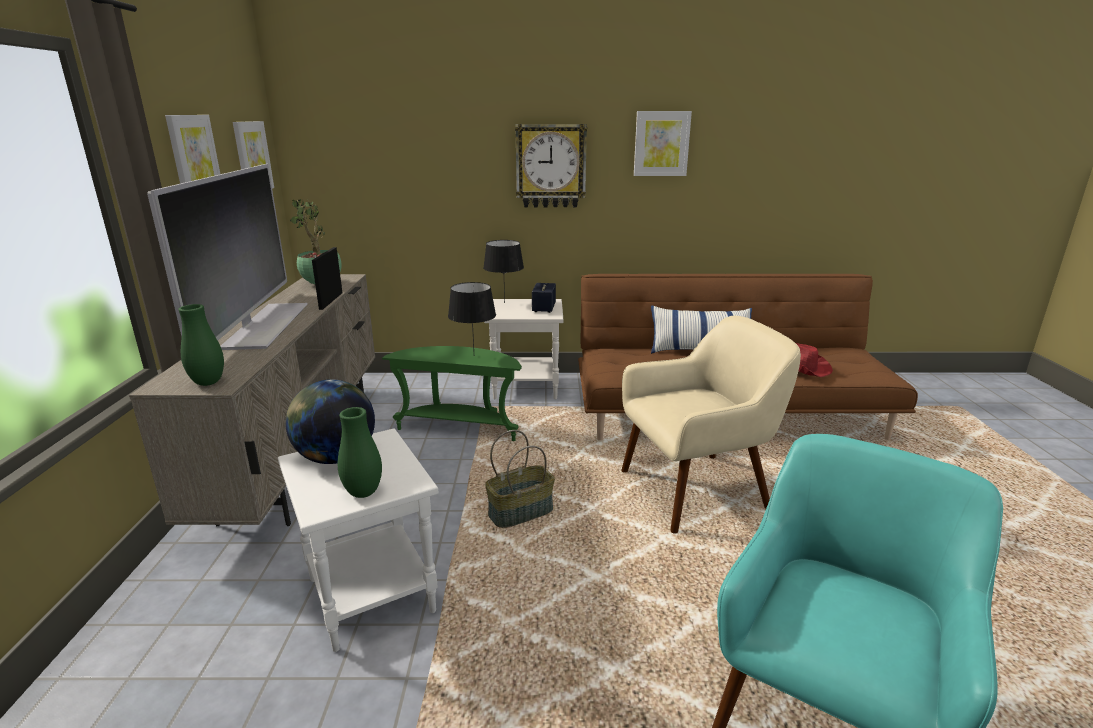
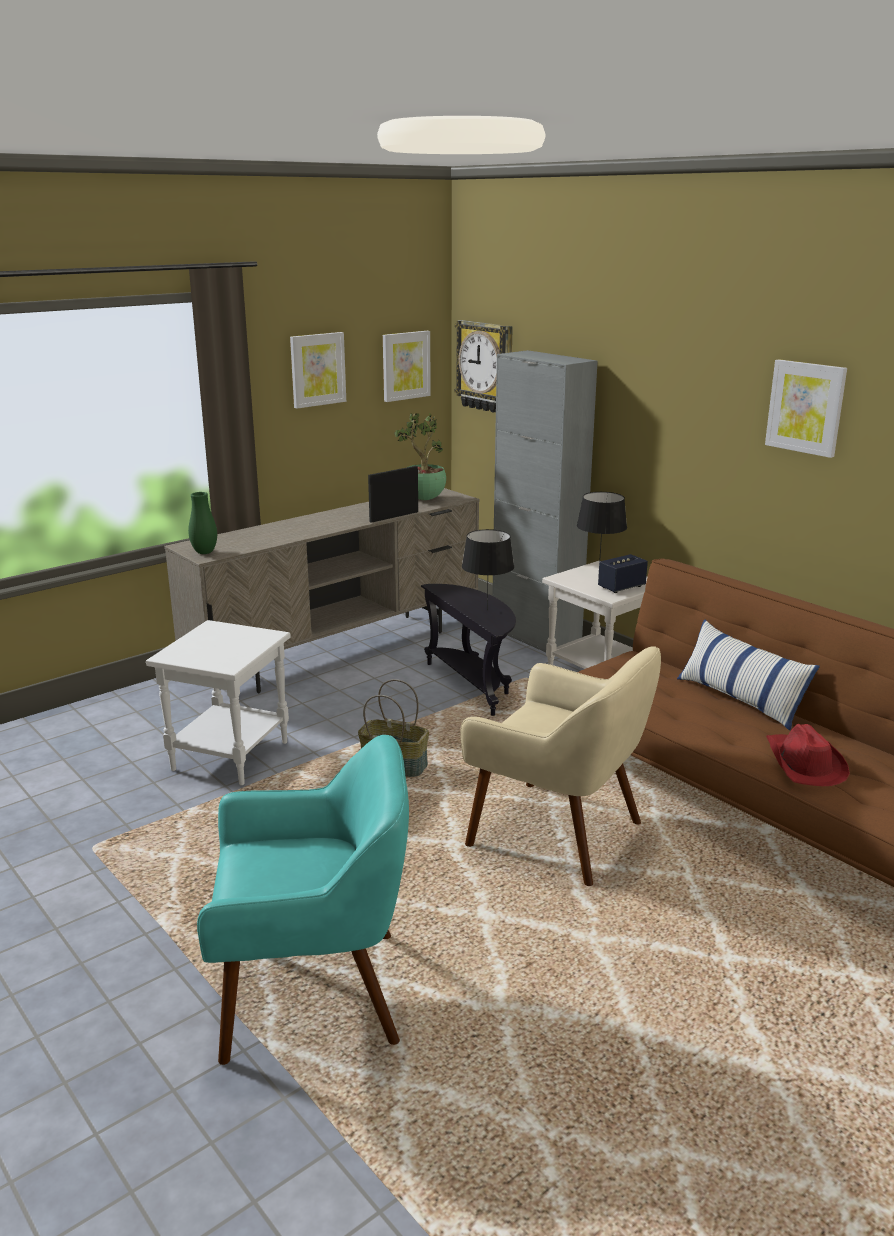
camera: 50 degrees right, 0 degrees up
(264, 325) = (312, 523): television -> none
(336, 457) = (227, 634): globe -> none
(363, 493) = (199, 658): green vase -> none
(439, 380) = (535, 637): none -> grey cabinet
(460, 428) = (473, 685): green side table -> black side table
(551, 166) = (676, 414): wall clock -> wall clock (486, 366)

